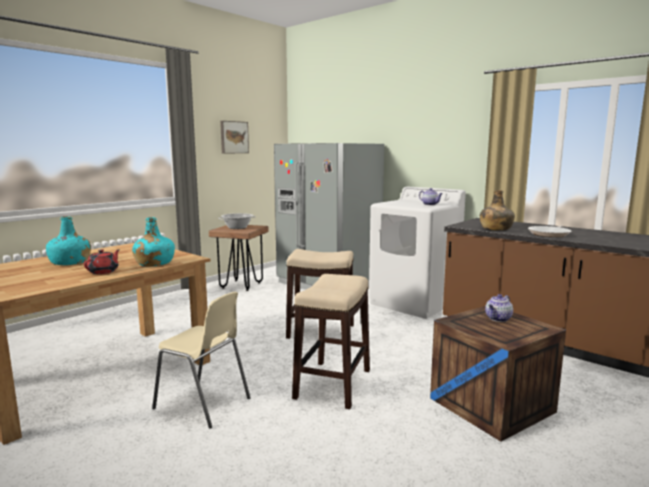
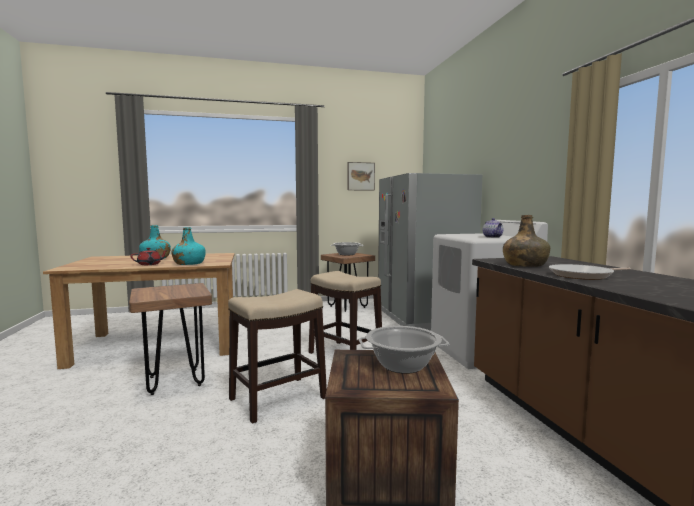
camera: 35 degrees right, 5 degrees down
(203, 403) = (174, 381): beige chair -> brown stool
(498, 319) = (402, 365): teapot -> cooking pot

